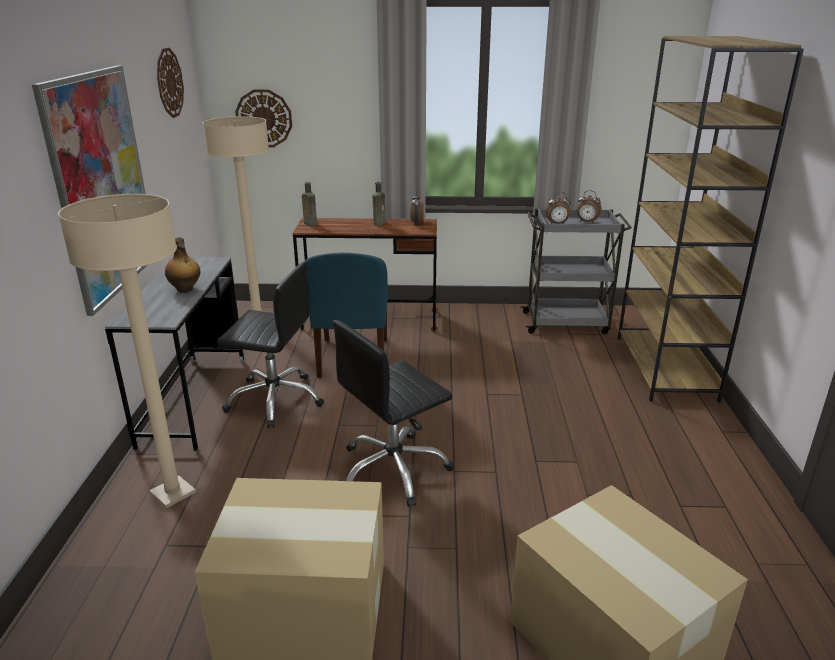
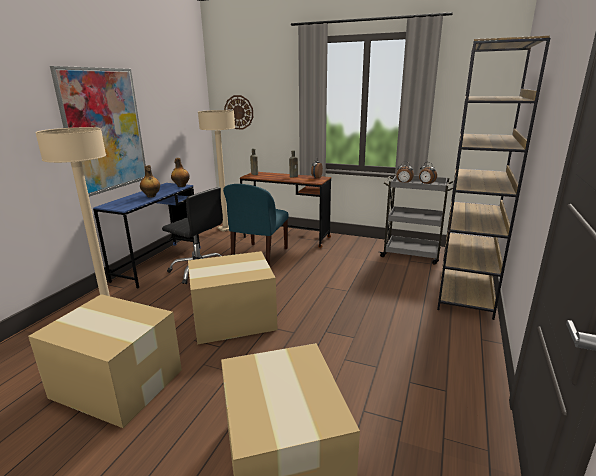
camera: 20 degrees right, 5 degrees down
(169, 83) = (176, 86): wall clock -> none
(194, 400) = (158, 264): grey desk -> blue desk
(212, 261) = (181, 186): none -> bottle
(393, 470) = (232, 318): black office chair -> cardboard box

